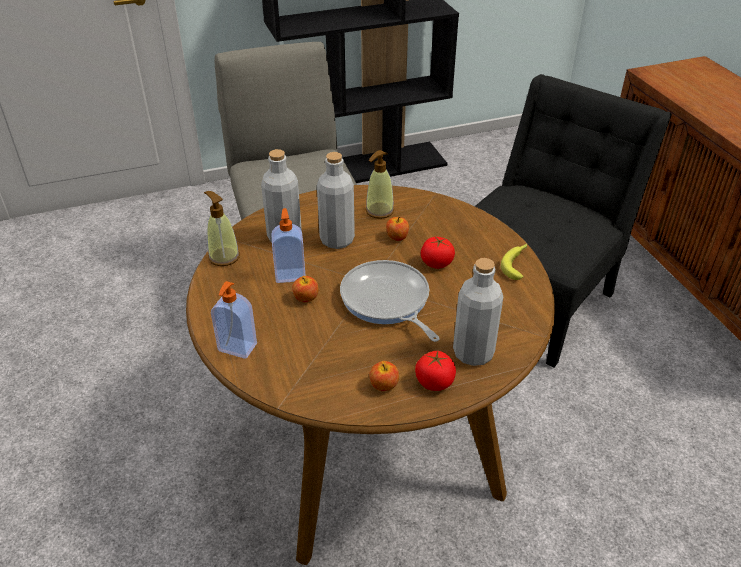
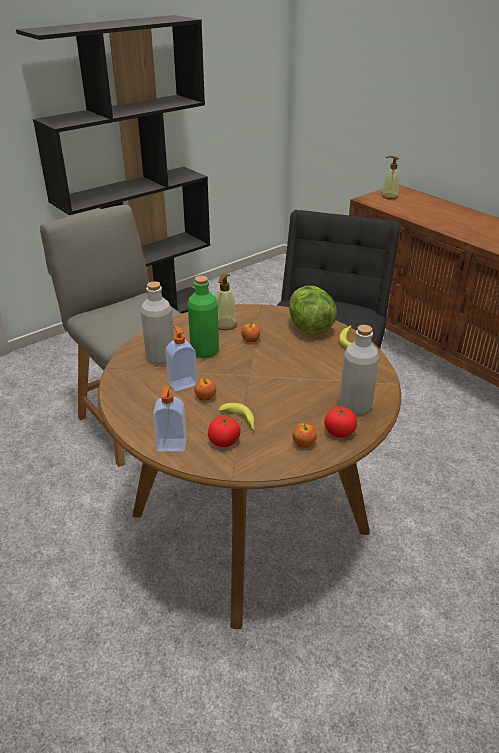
camera: 20 degrees left, 5 degrees down
(224, 257) = (118, 382): soap dispenser -> soap dispenser (389, 196)
(327, 337) = (240, 421): none -> banana
(337, 240) = (204, 351): grey bottle -> green bottle
(387, 301) = (270, 385): frying pan -> none
(436, 263) = (291, 352): tomato -> tomato (224, 441)
(477, 236) = (309, 327): none -> lettuce

